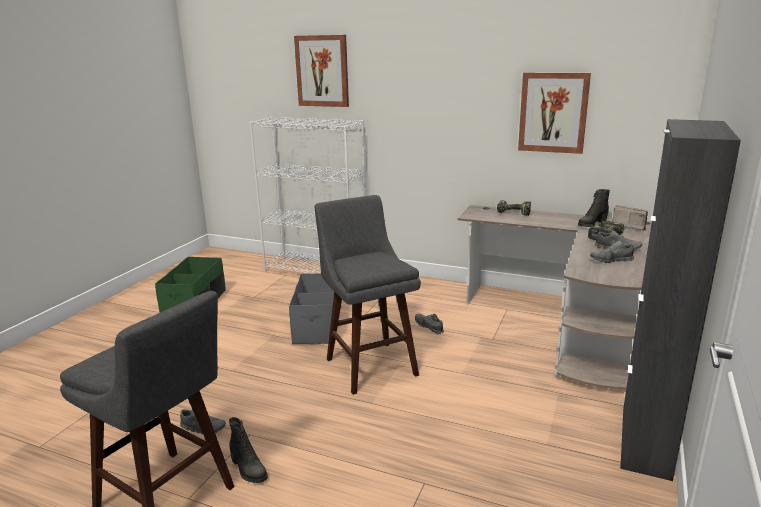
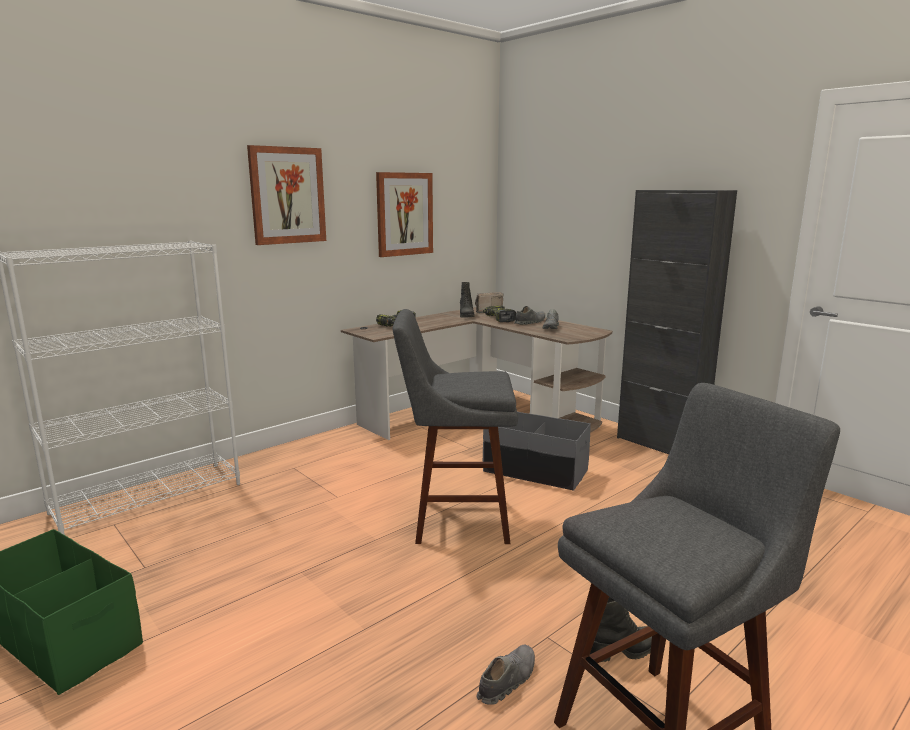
camera: 65 degrees left, 5 degrees down
(317, 325) = (319, 532): grey storage box -> grey storage box (535, 471)
(322, 71) = (102, 167): picture -> picture (287, 195)
(429, 327) = (411, 468): grey shoe -> none

